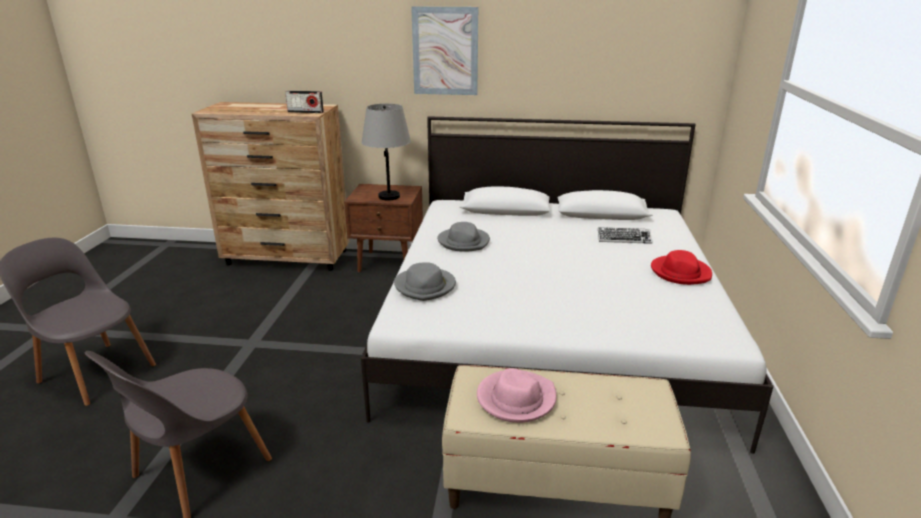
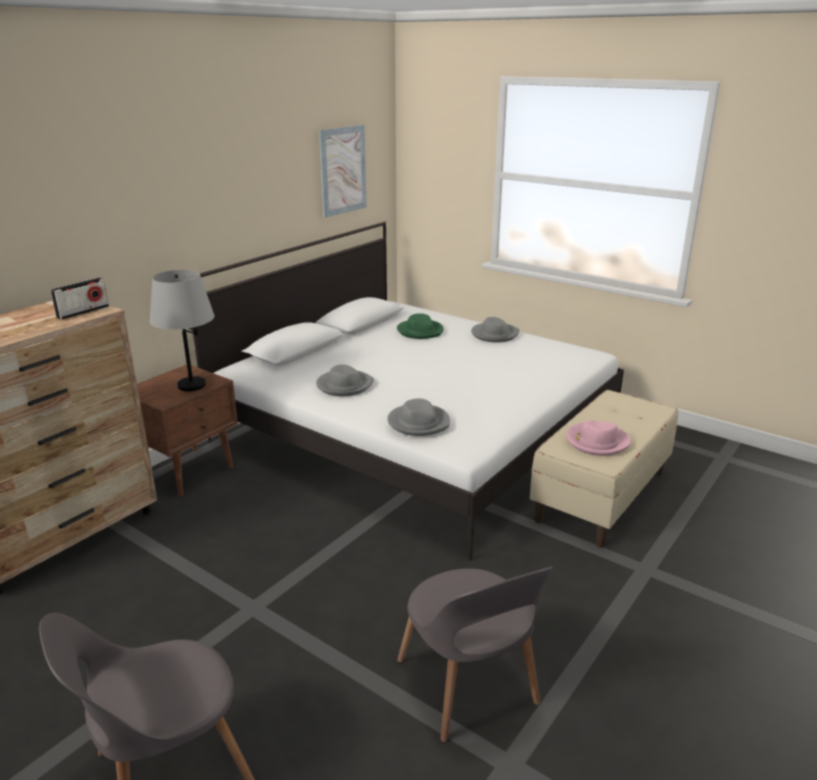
camera: 60 degrees left, 0 degrees up
(445, 51) = (190, 196): picture -> picture (342, 170)
(624, 239) = (420, 331): keyboard -> green hat
(680, 272) = (494, 334): red hat -> grey hat

